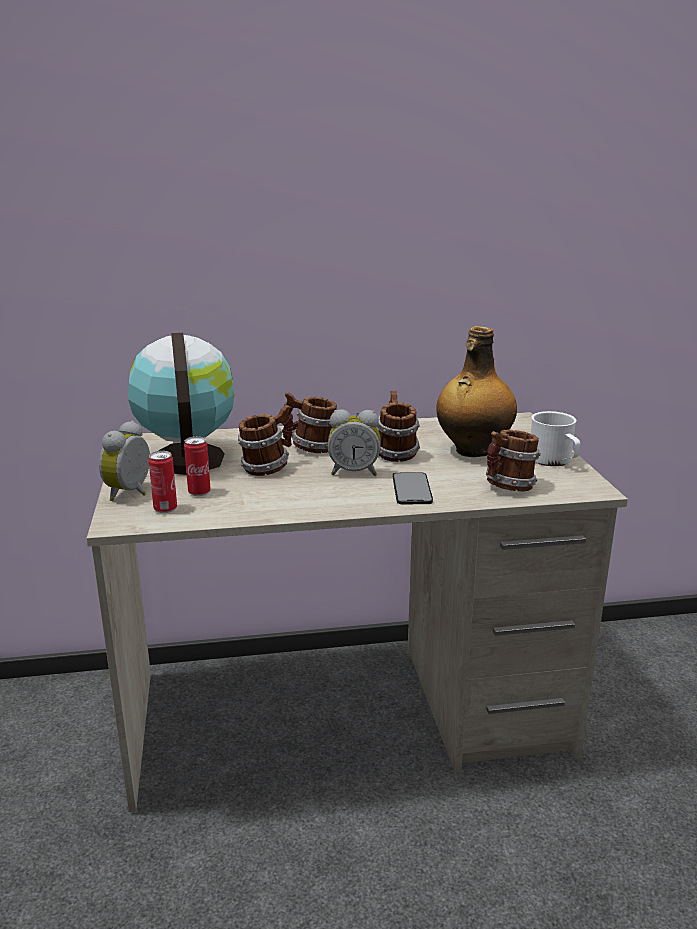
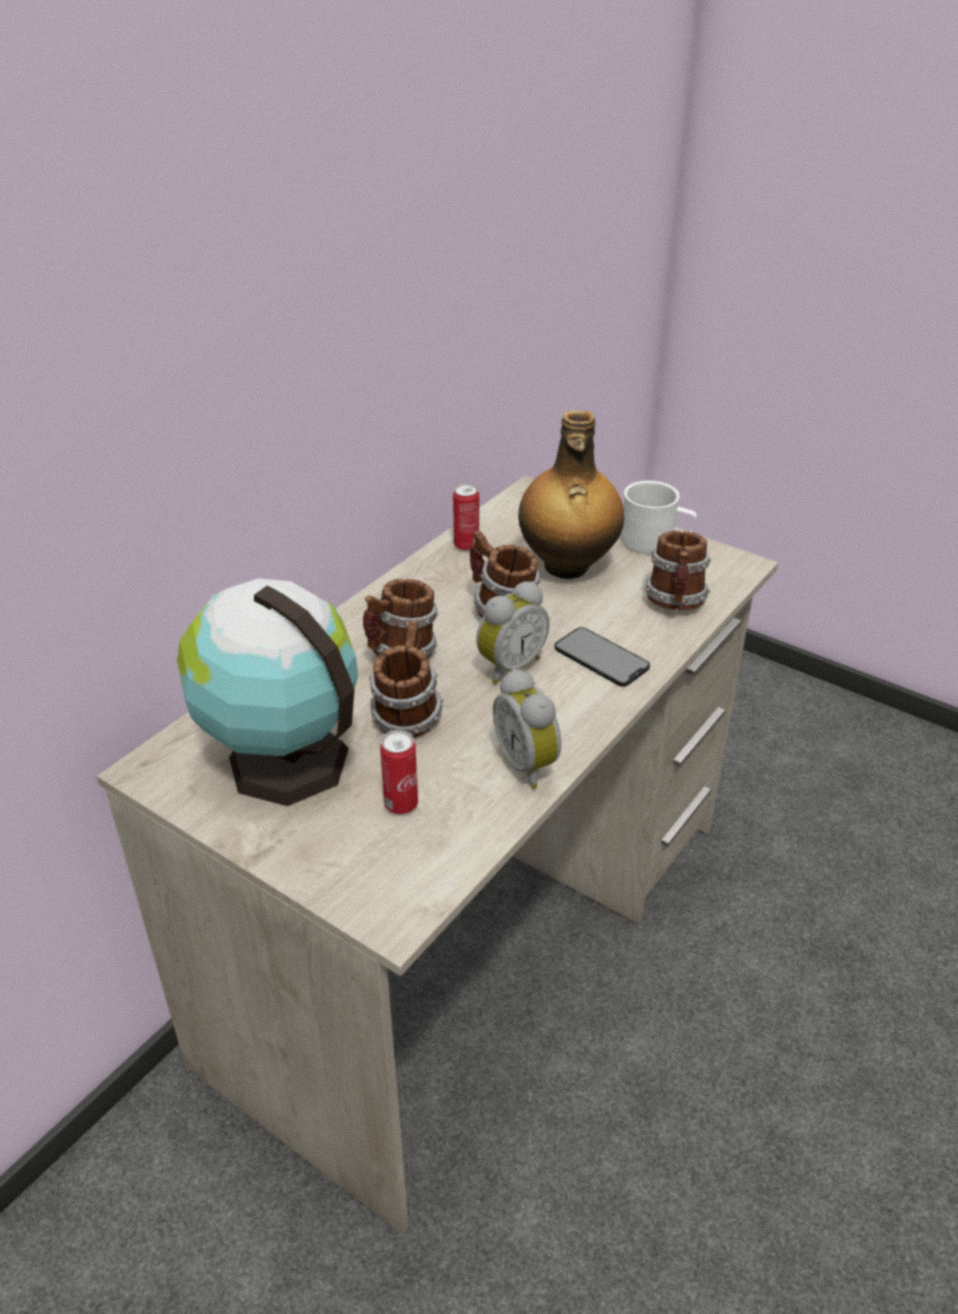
camera: 45 degrees left, 15 degrees up
(132, 493) = (323, 861): alarm clock -> alarm clock (529, 764)
(165, 509) = (411, 857): can -> can (466, 545)

